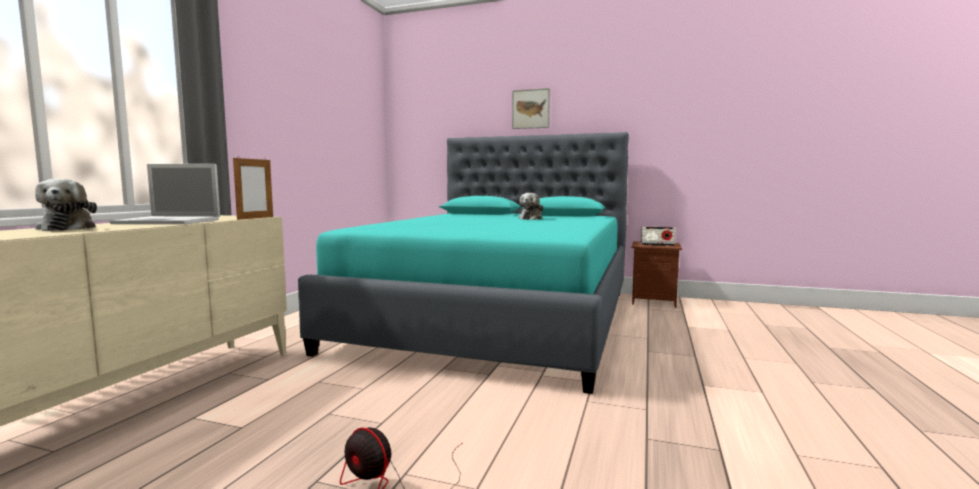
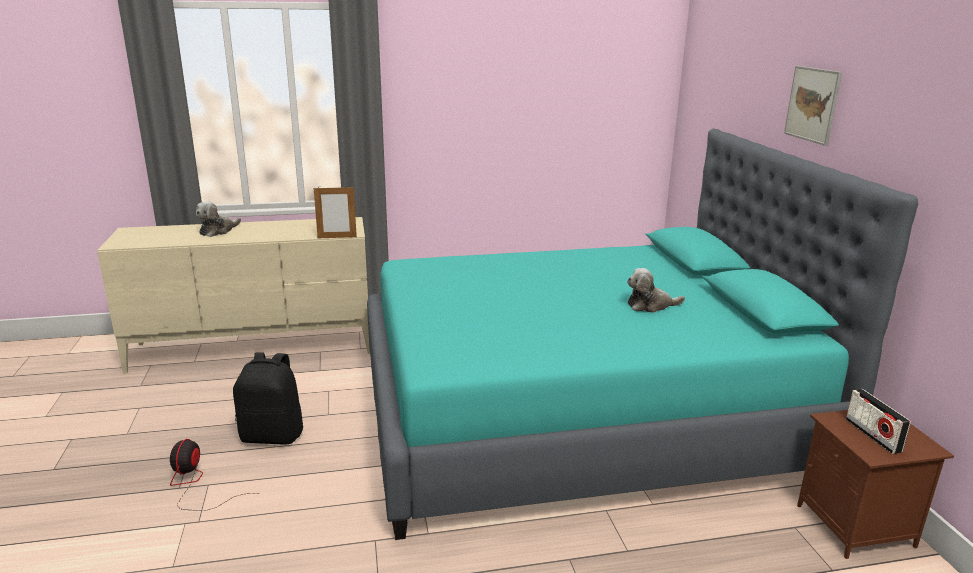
camera: 60 degrees right, 15 degrees up
(170, 221) = (283, 230): laptop -> none
(358, 420) = (273, 435): none -> black backpack

